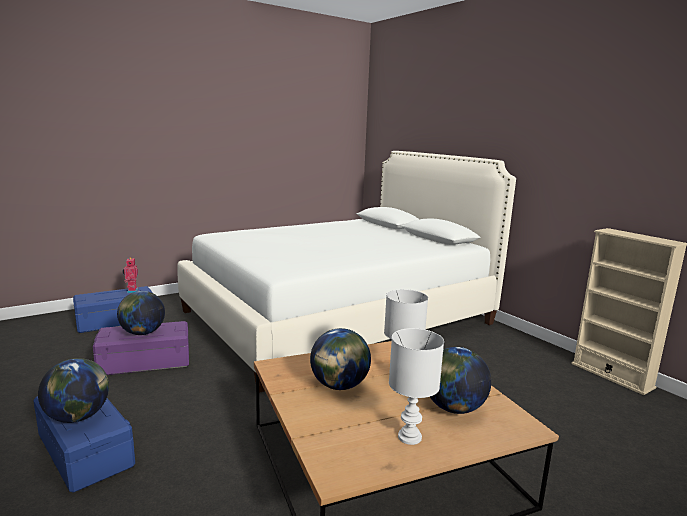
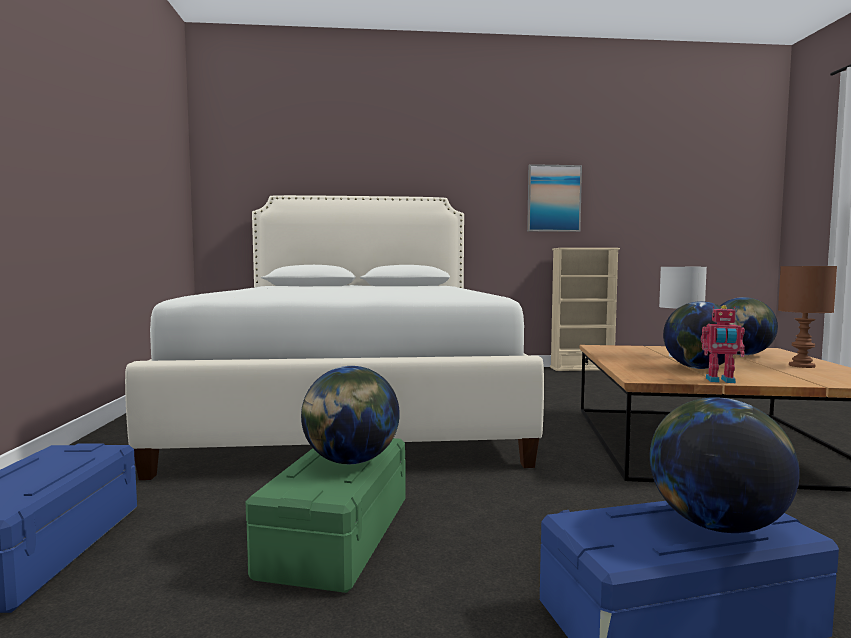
camera: 60 degrees left, 10 degrees down
(131, 291) = (59, 456): toy robot -> toy robot (720, 381)
(145, 362) = (336, 534): purple storage box -> green storage box
(410, 437) = (801, 365): white table lamp -> brown table lamp
(621, 168) = (553, 198): none -> picture

